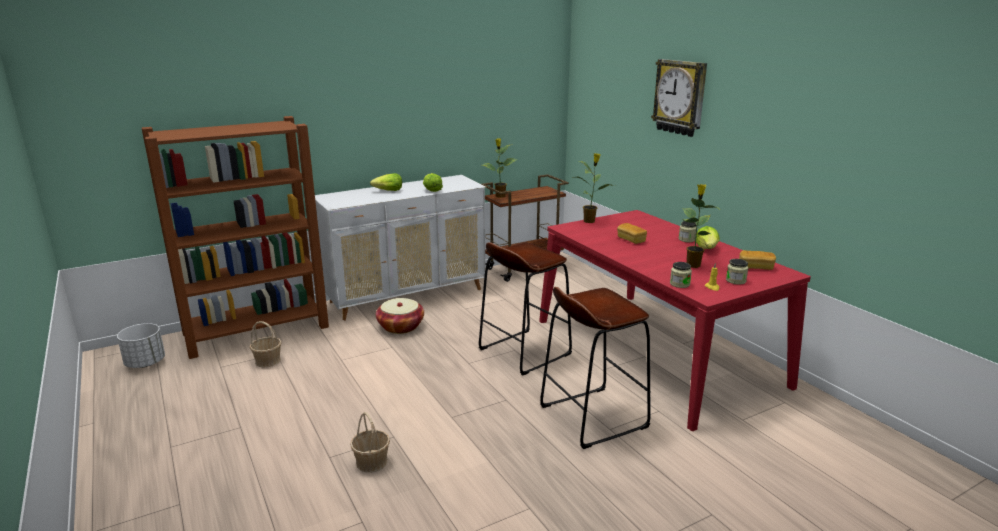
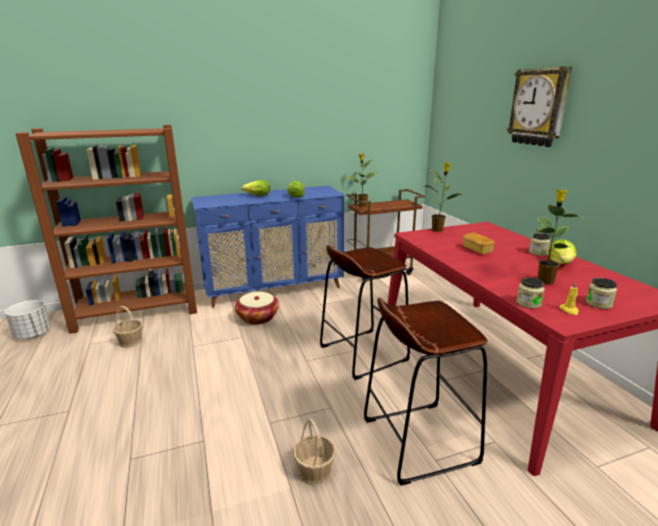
camera: 10 degrees right, 0 degrees up
(372, 461) = (168, 471): basket -> basket (315, 471)
(406, 295) = (274, 289): white cabinet -> blue cabinet
(756, 267) = (622, 288): bread -> none

